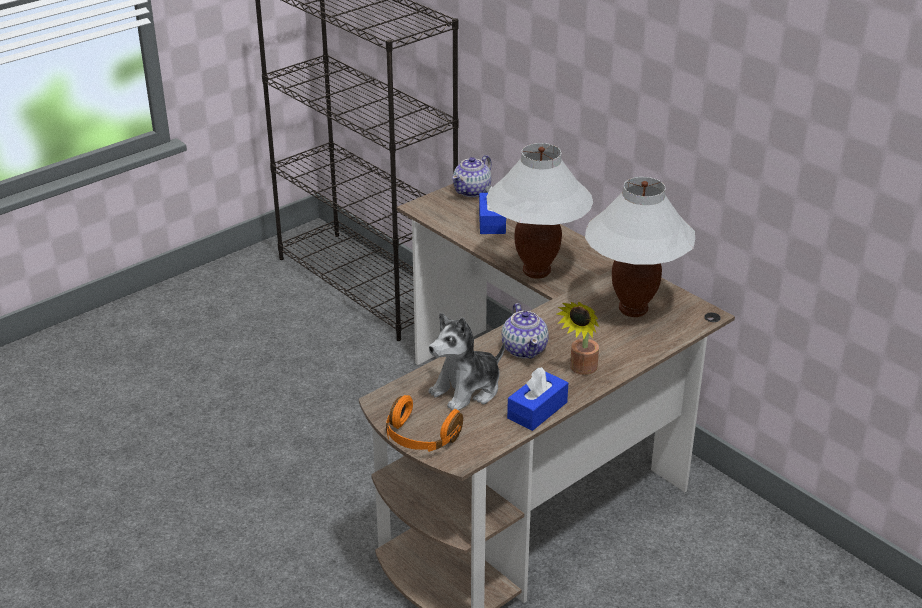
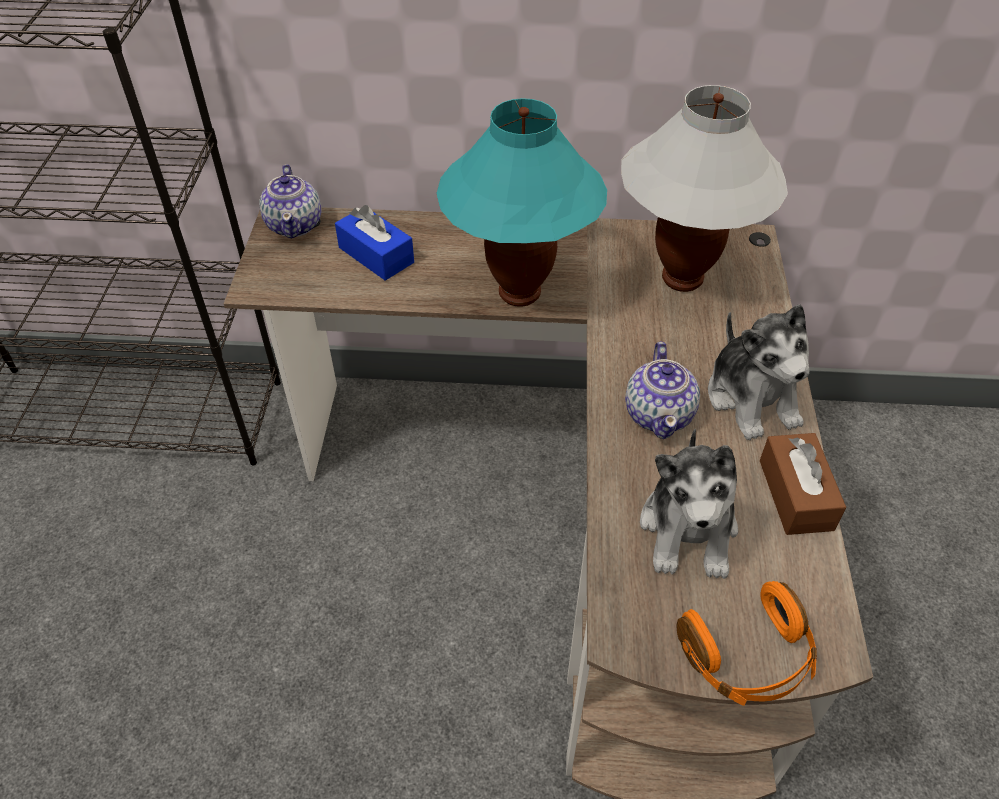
camera: 45 degrees left, 15 degrees up
(524, 349) = (659, 414): teapot -> teapot turned 60 degrees clockwise
(536, 271) = (519, 293): white table lamp -> turquoise table lamp
(537, 410) = (795, 494): blue tissue box -> brown tissue box
(581, 370) = (752, 398): potted plant -> plush toy

